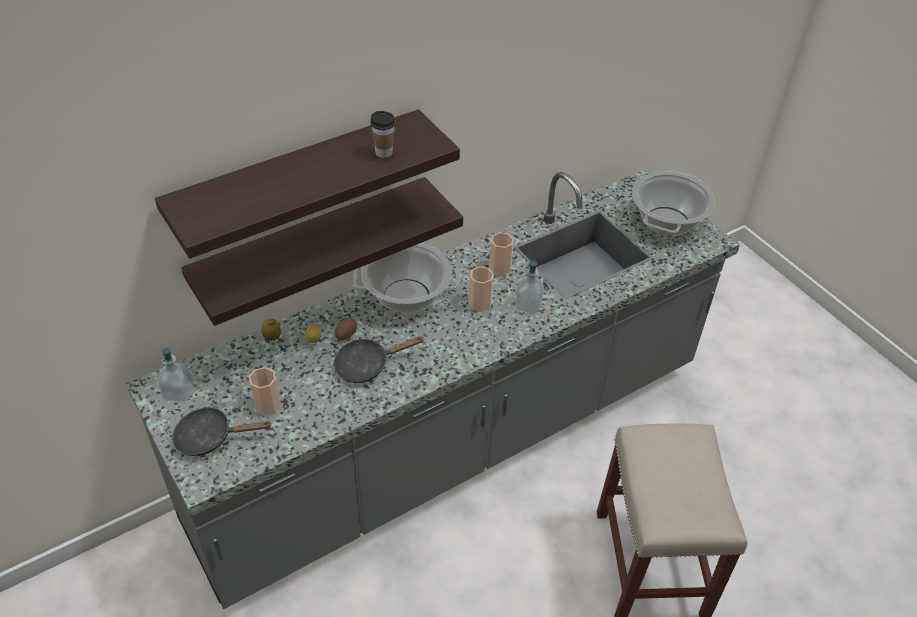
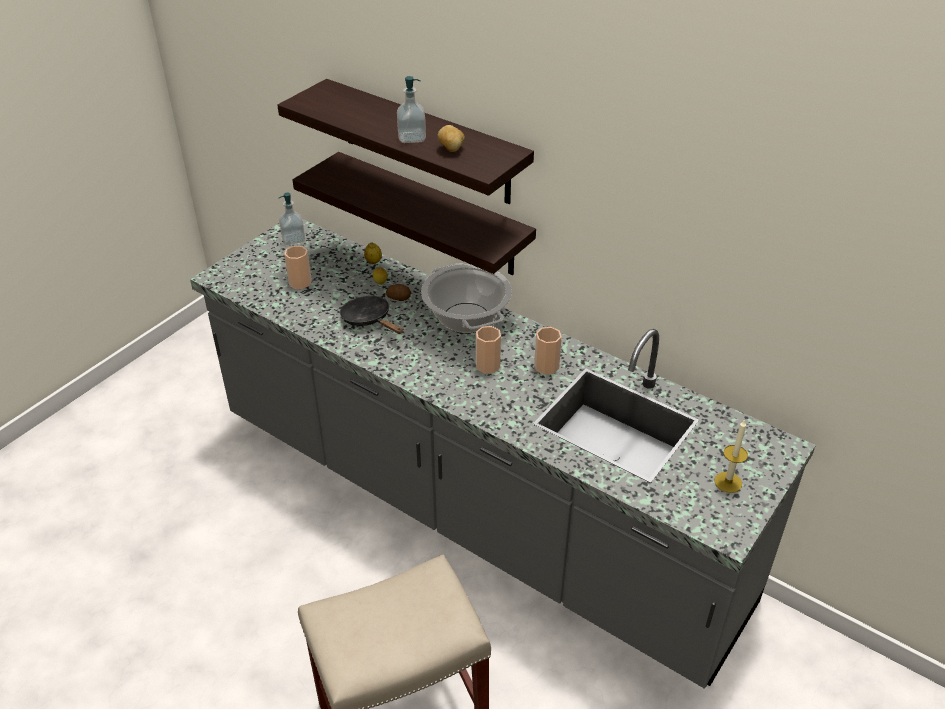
camera: 70 degrees right, 5 degrees down
(210, 437) = (257, 267): black frying pan -> none
(384, 152) = (451, 149): cup -> potato
(528, 305) = (505, 399): soap dispenser -> soap dispenser (412, 138)
(667, 221) = (728, 482): cooking pot -> candle

